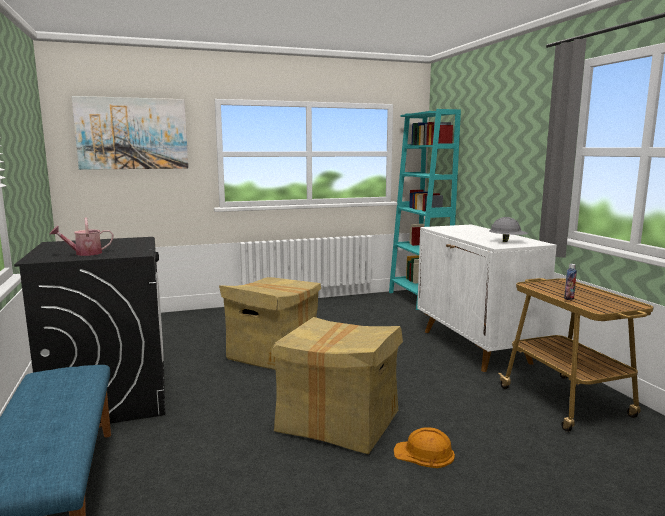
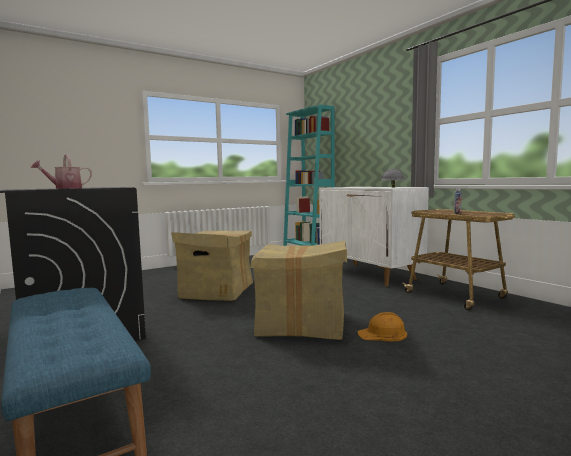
camera: 15 degrees left, 5 degrees down
(132, 133) = (68, 115): picture -> none

